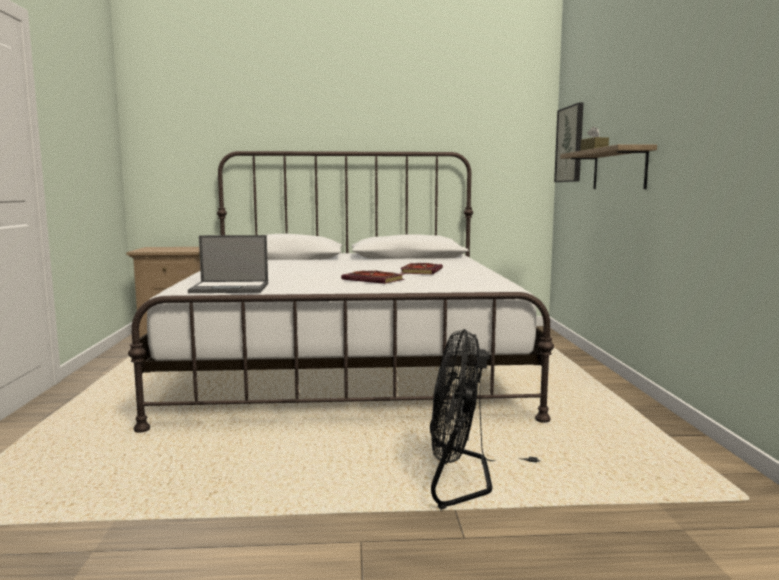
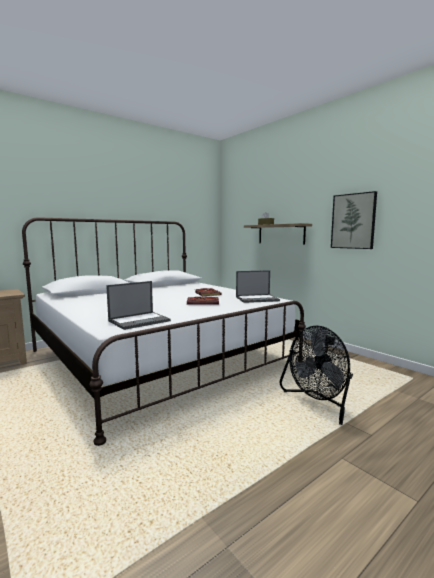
camera: 35 degrees left, 0 degrees up
(471, 284) = (257, 299): none -> laptop
(570, 144) = (235, 219): picture -> picture (353, 221)

